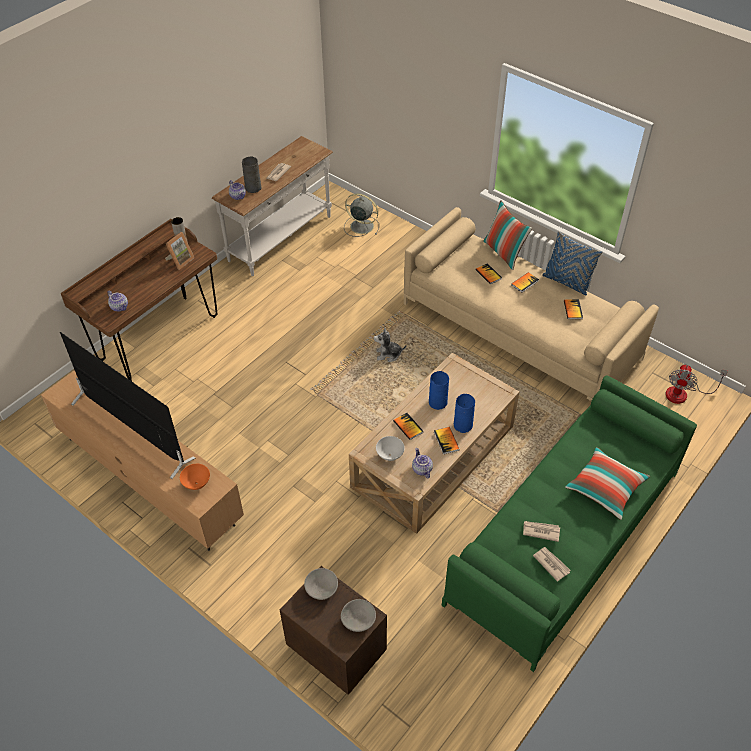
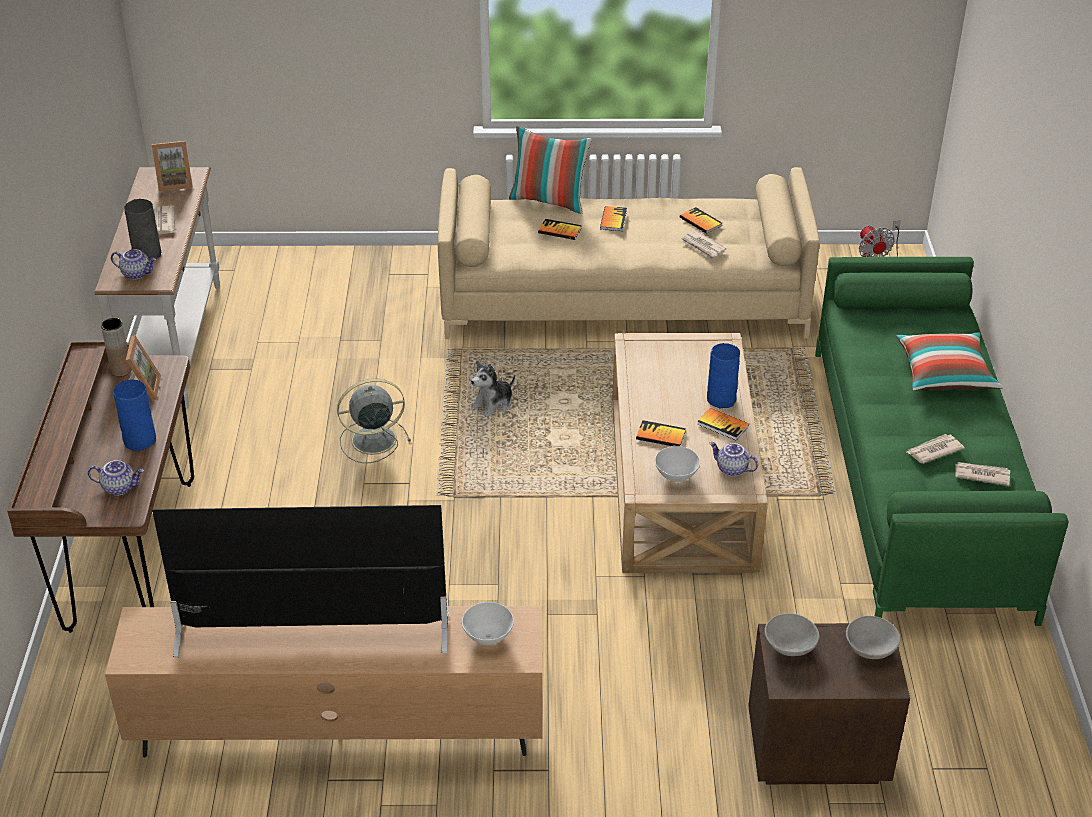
camera: 40 degrees left, 10 degrees down
(197, 483) = (487, 637): orange bowl -> white bowl
(307, 153) = (175, 183): none -> picture frame
(361, 226) = (278, 279): grey fan -> grey fan (371, 440)
(437, 402) = (662, 392): blue vase -> blue vase (139, 440)
(555, 326) = (702, 247): none -> newspaper
(567, 282) = (659, 198): blue pillow -> none

